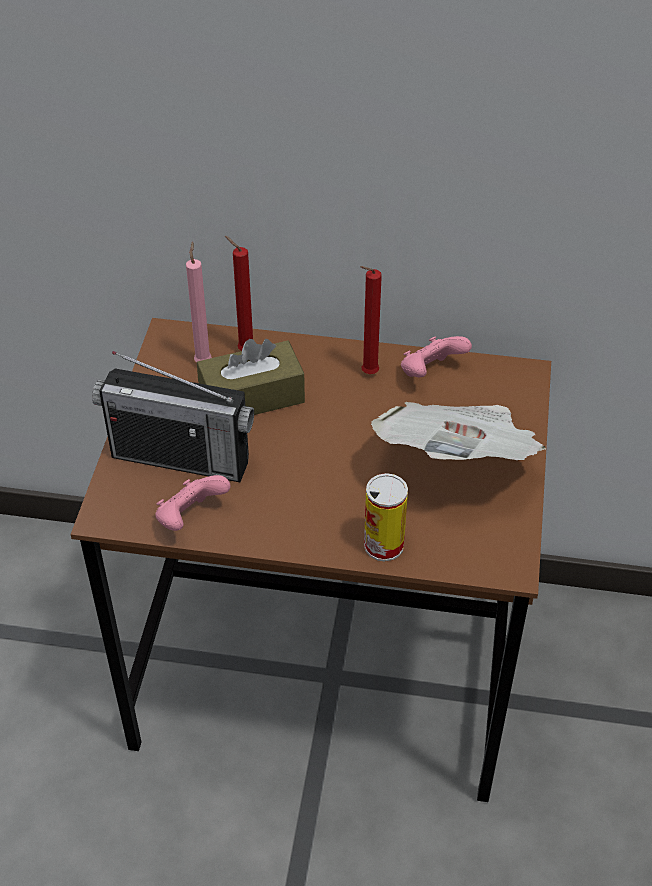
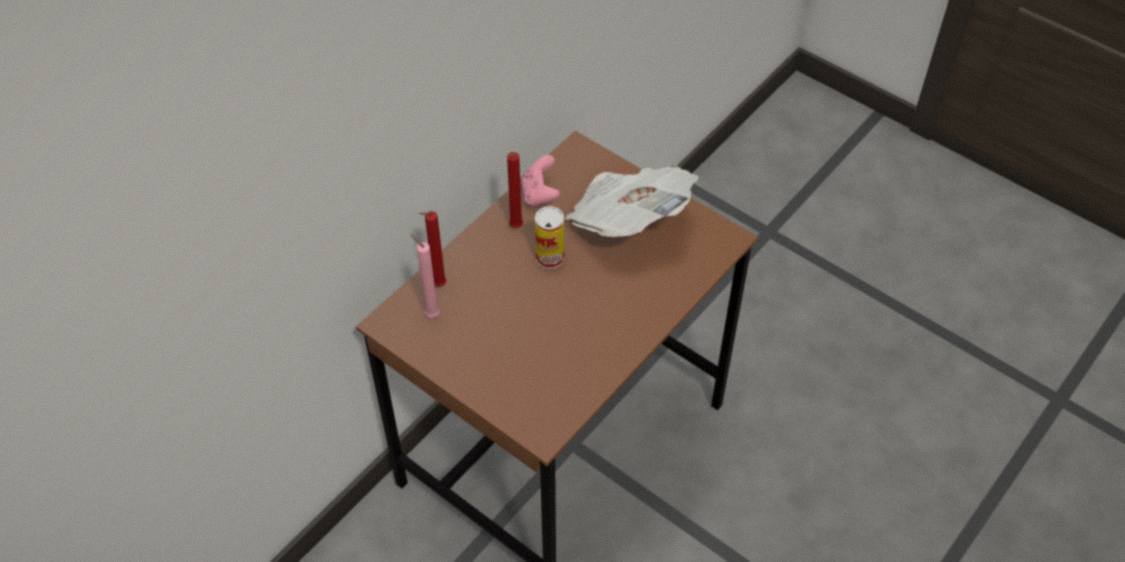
camera: 60 degrees left, 5 degrees up
(181, 458) = (519, 368): radio -> none
(190, 518) = (580, 385): pink game controller -> none
(252, 397) = (489, 301): brown tissue box -> none
(384, 545) = (673, 291): can -> can (549, 257)

